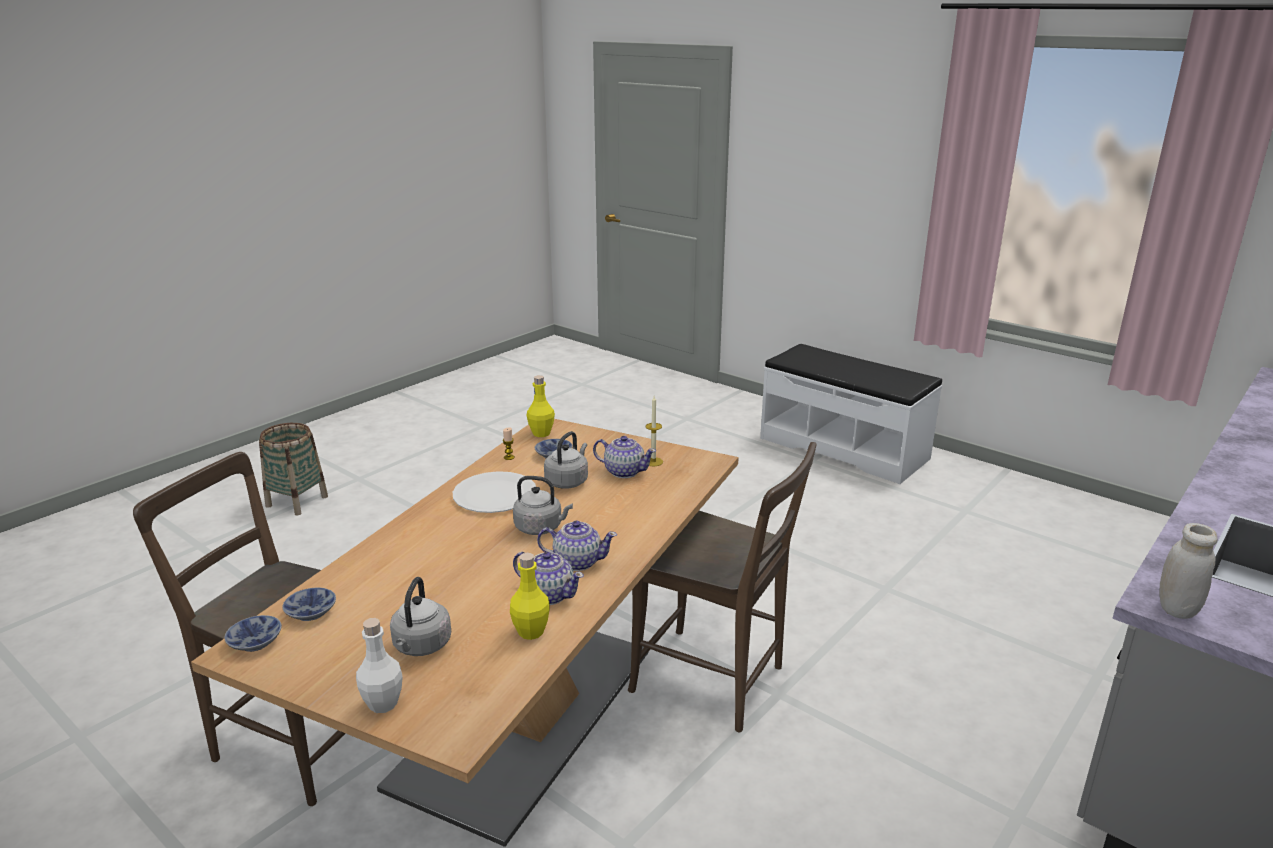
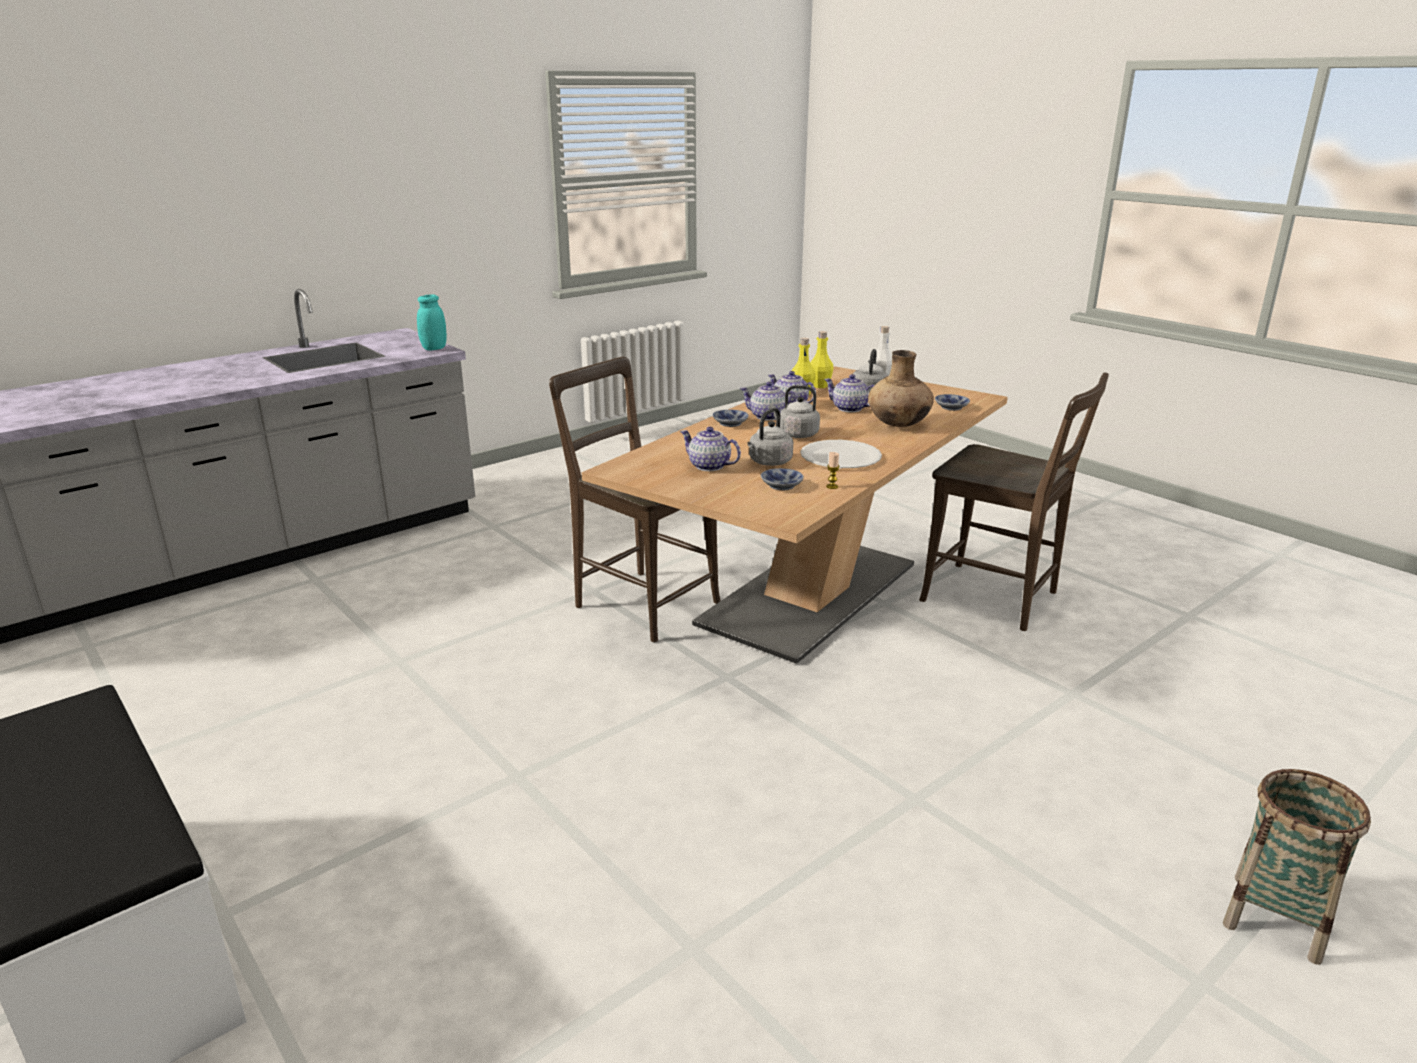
camera: 170 degrees left, 0 degrees up
(257, 641) = (974, 399): bowl -> bowl (729, 423)
(409, 559) = (898, 425): none -> brown vase
(463, 593) = (850, 409): none -> teapot
(541, 433) = (795, 509): yellow bottle -> yellow bottle (820, 386)
(653, 462) = (675, 472): candle -> none
(1177, 609) = (434, 348): white jar -> turquoise jar

